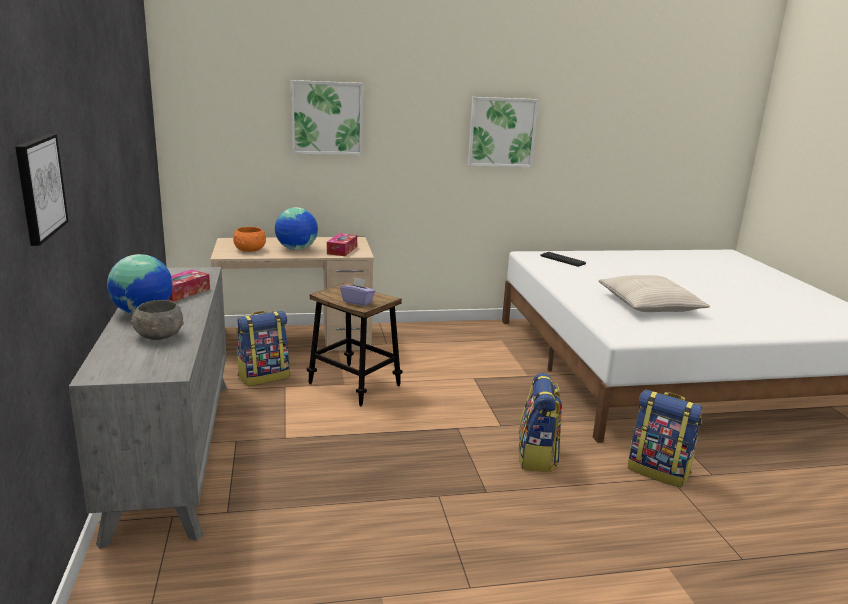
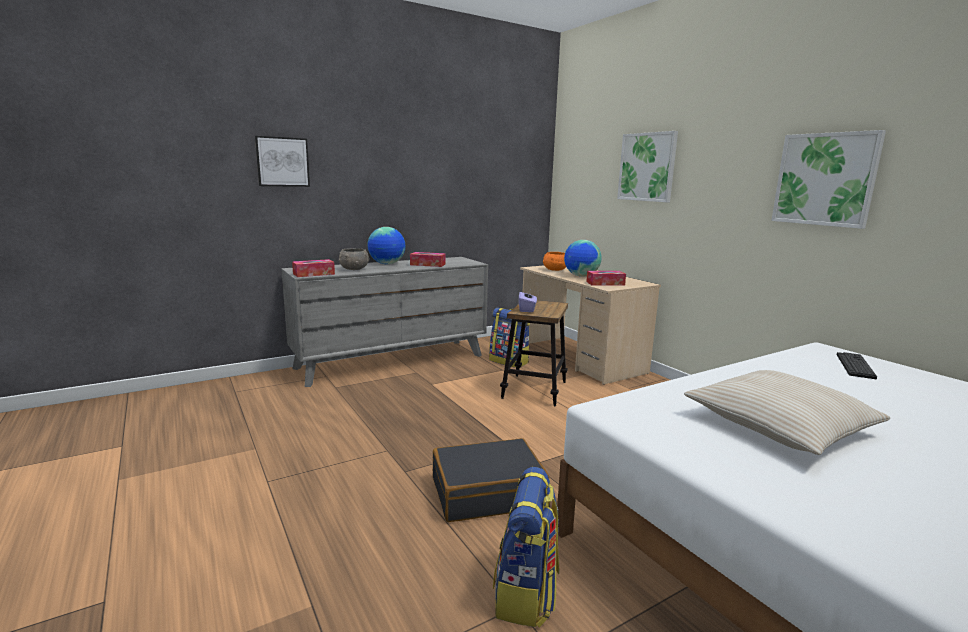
camera: 70 degrees right, 5 degrees down
(167, 365) = (314, 274): none -> tissue box
(537, 457) = (487, 492): backpack -> black suitcase

